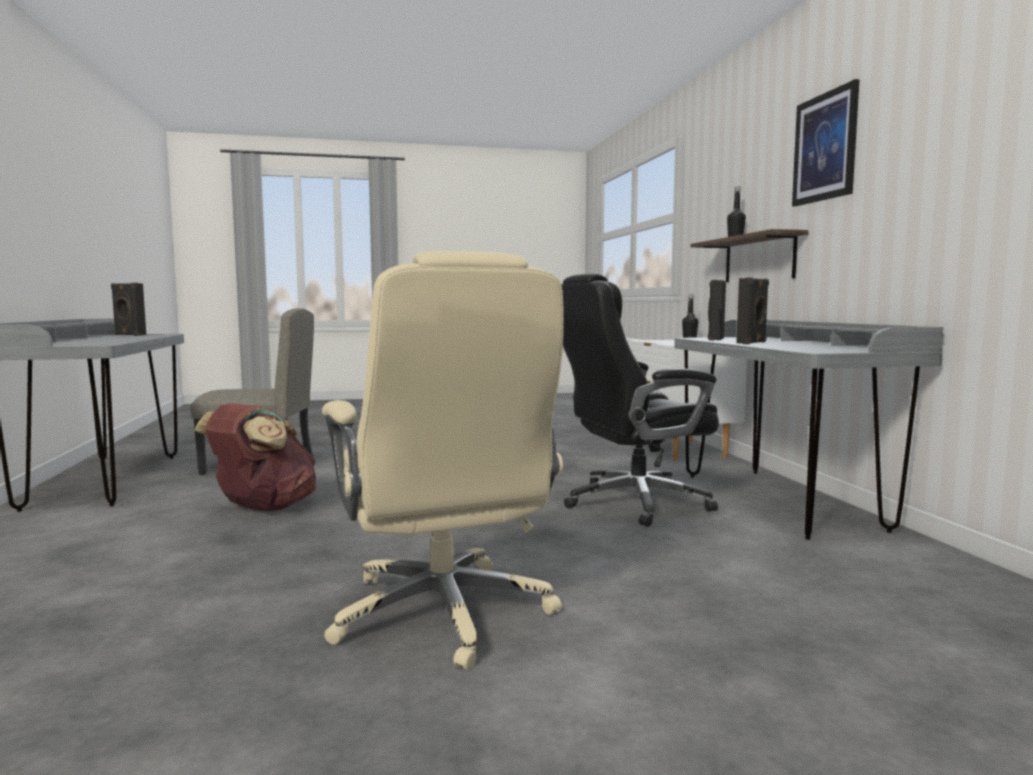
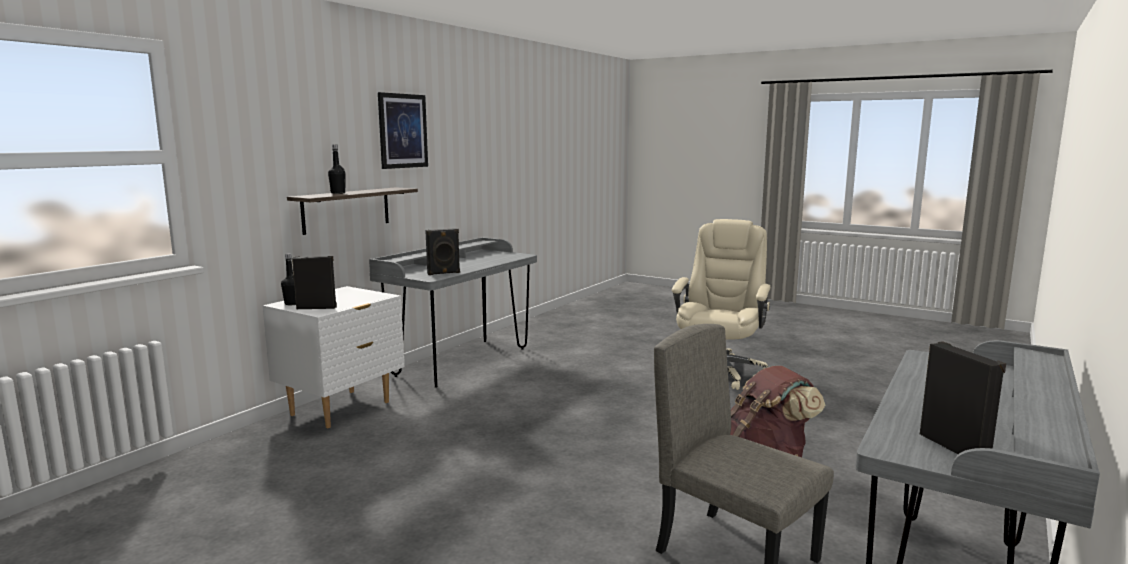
camera: 135 degrees left, 5 degrees up
(633, 503) = (528, 384): black office chair -> none
(752, 343) = (472, 265): black speaker -> black speaker (317, 308)

